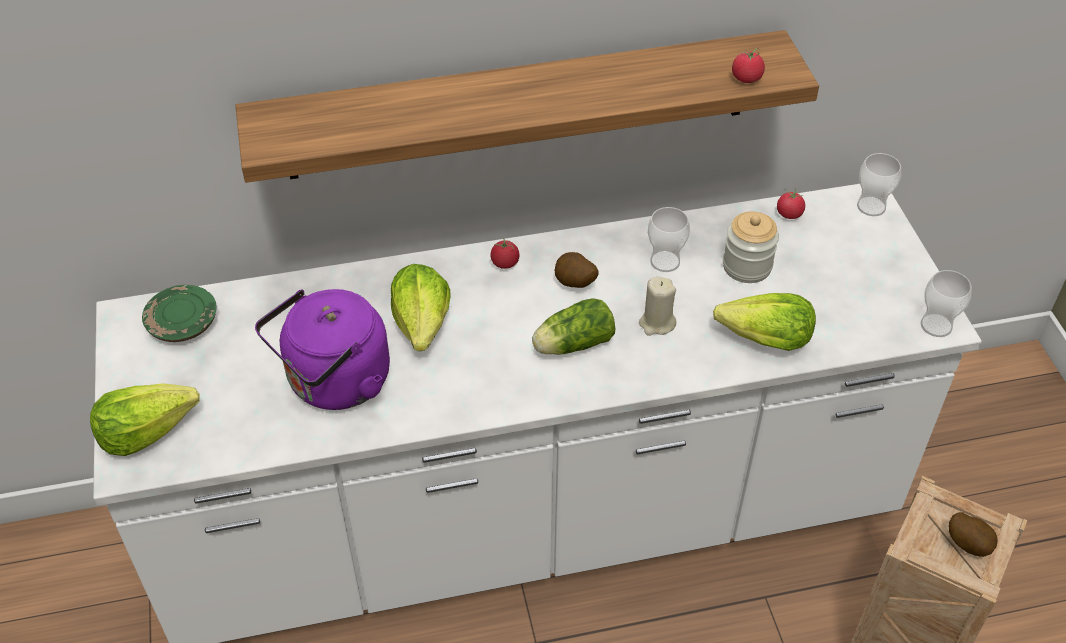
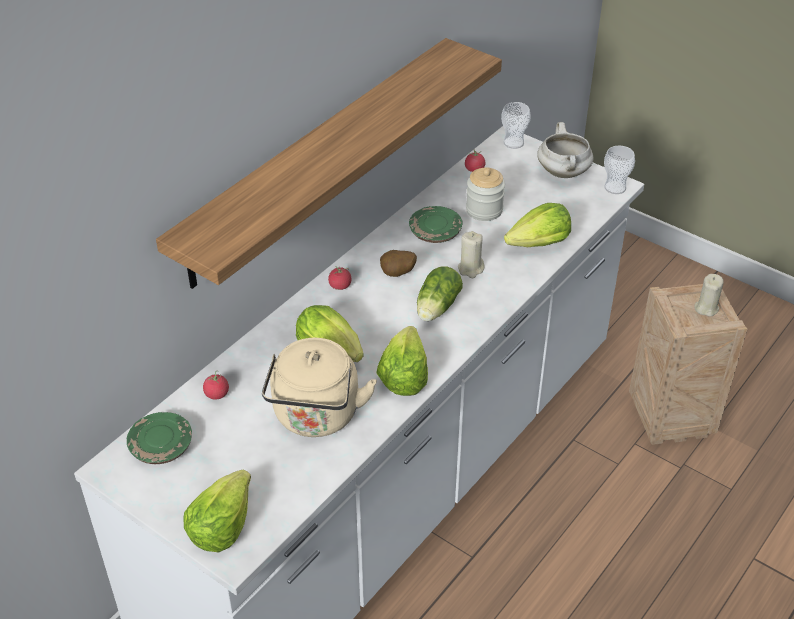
camera: 40 degrees left, 5 degrees down
(334, 383) = (316, 417): purple kettle -> beige kettle
(459, 395) = (403, 376): none -> lettuce
(665, 261) = (435, 232): cup -> green plate
(746, 78) = (459, 73): tomato -> tomato (217, 394)
(891, 274) = (564, 173): none -> white cooking pot
(968, 544) = (706, 308): potato -> beige candle

